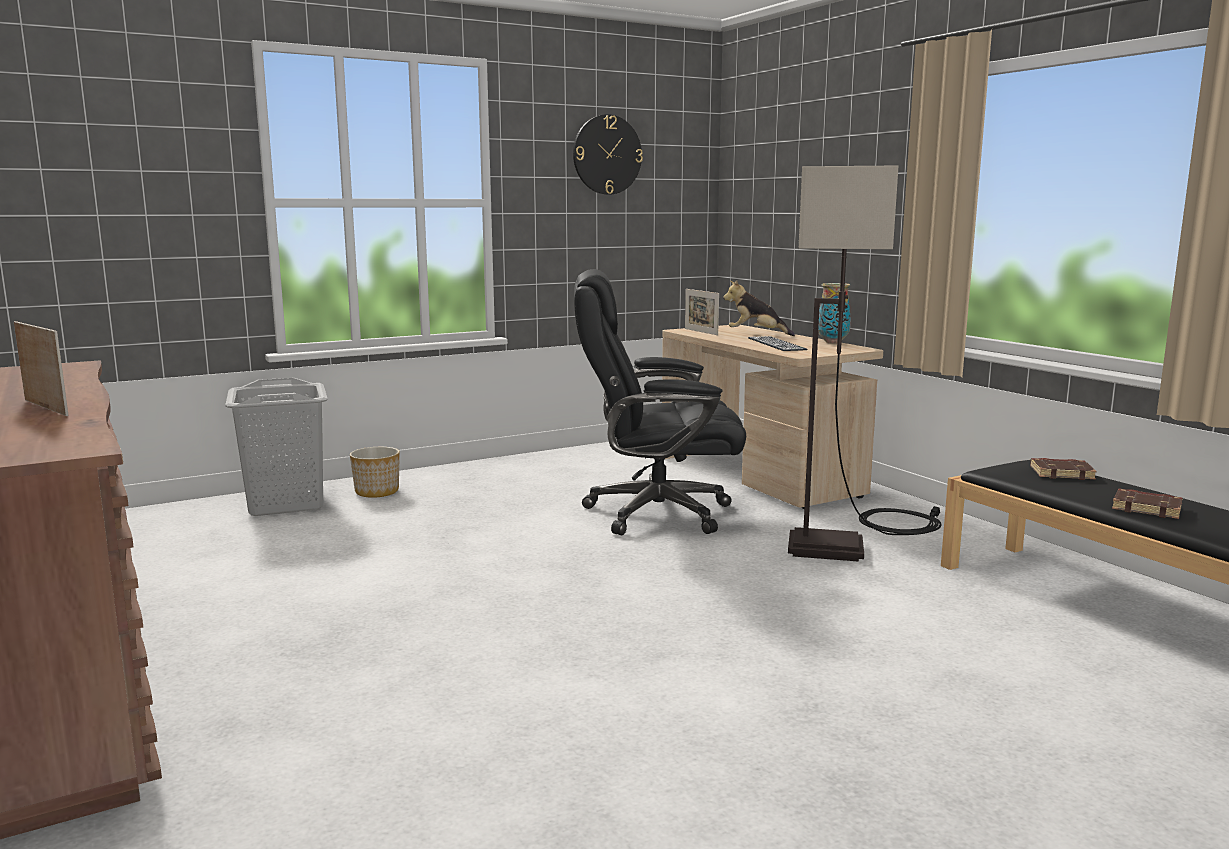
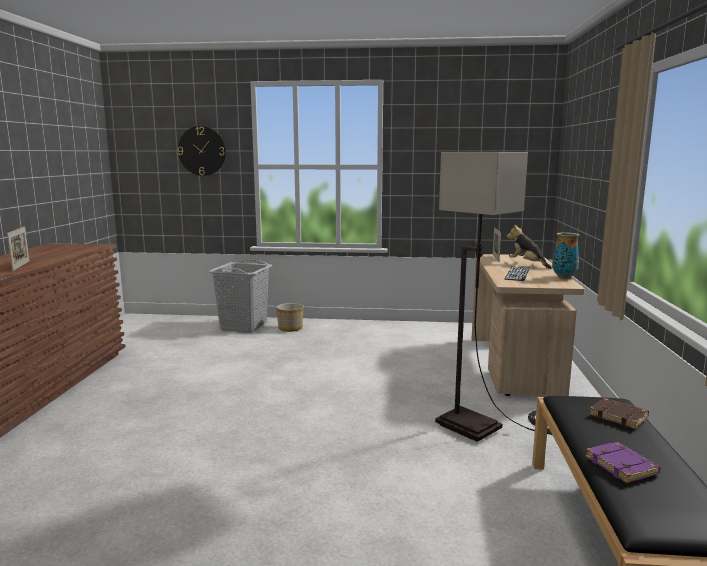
camera: 35 degrees right, 0 degrees up
(607, 155) = (466, 135): wall clock -> wall clock (202, 151)
(657, 513) = (407, 374): black office chair -> none
(1147, 509) = (622, 466): brown book -> purple book

